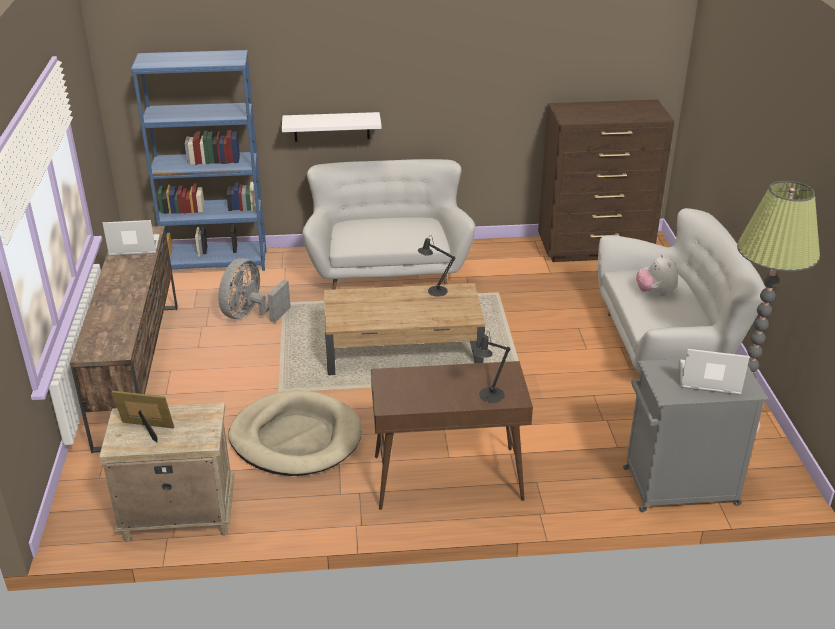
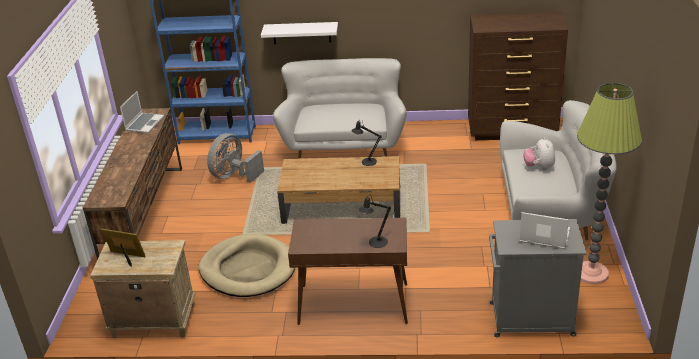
camera: 10 degrees right, 0 degrees up
(133, 247) = (144, 123): laptop -> laptop turned 105 degrees clockwise

